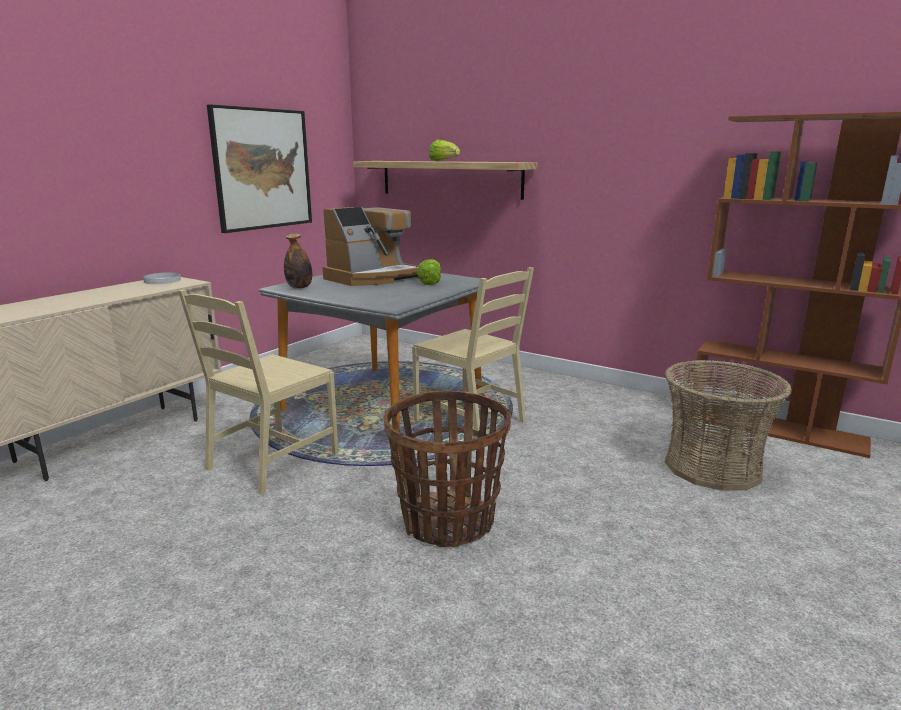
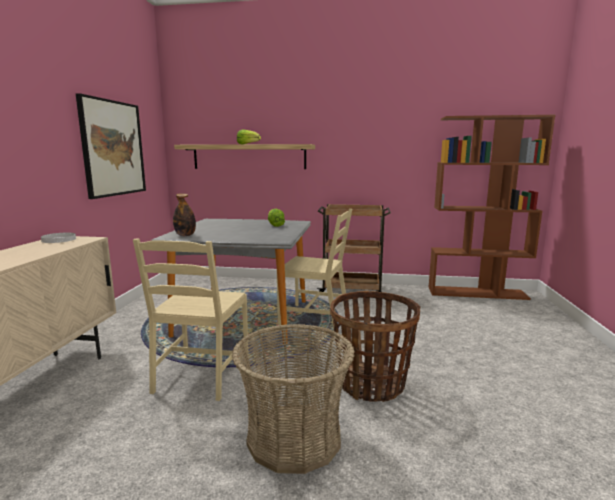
camera: 25 degrees left, 5 degrees down
(373, 278) = (229, 226): coffee machine -> none
(569, 389) = (352, 289): none -> brown cart
(713, 467) = (472, 318): basket -> basket (294, 438)

